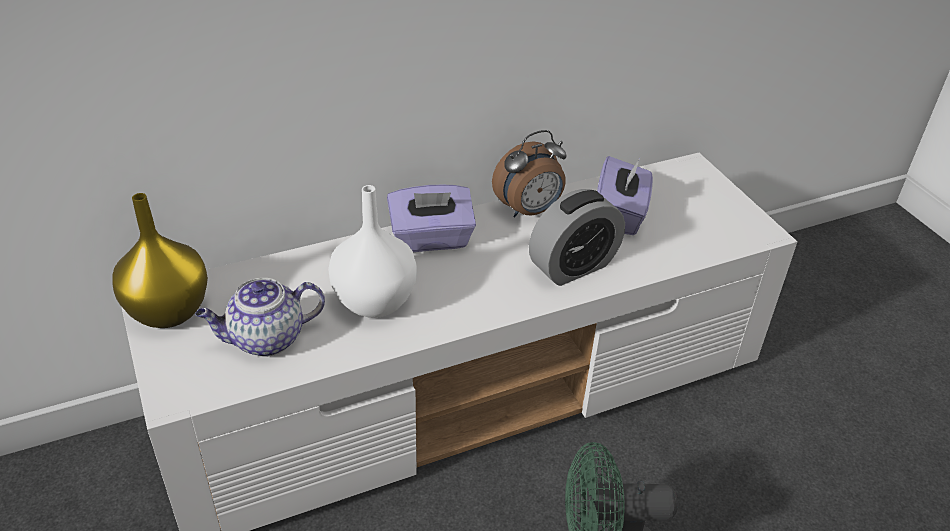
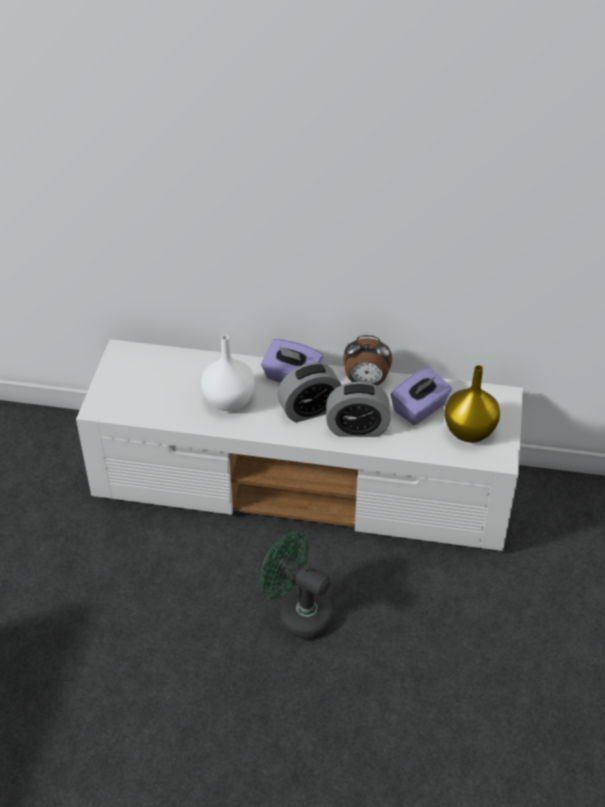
camera: 35 degrees right, 5 degrees up
(170, 311) = (126, 362): yellow vase -> yellow vase (470, 431)
(265, 340) = (159, 398): teapot -> none
(493, 269) = (310, 410): none -> alarm clock

